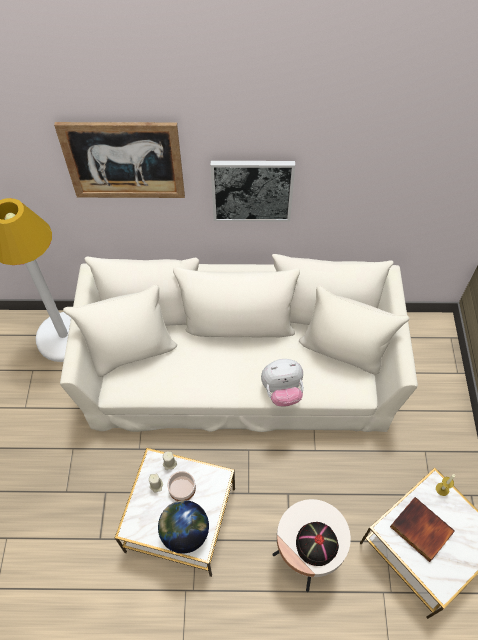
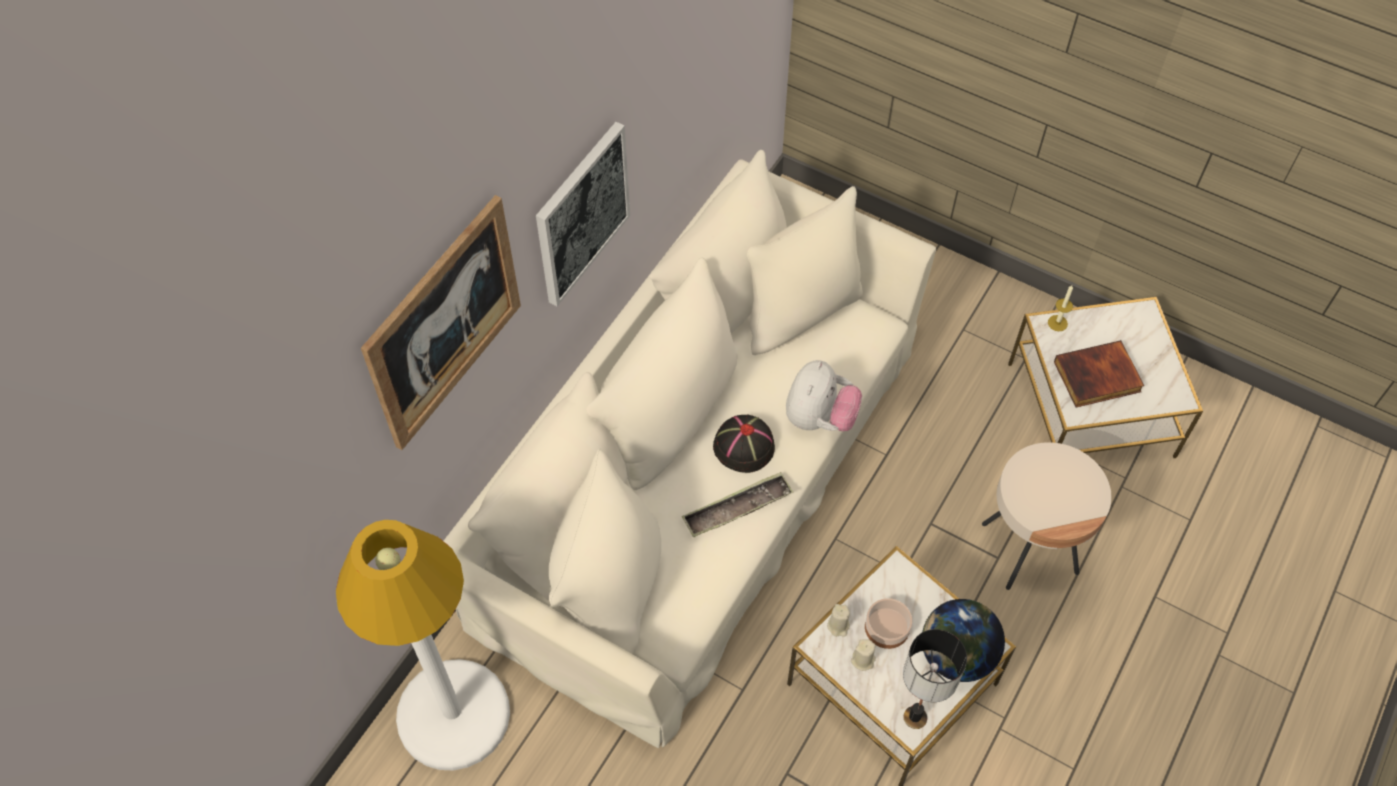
camera: 60 degrees left, 0 degrees up
(137, 528) = (915, 717): none -> table lamp
(203, 380) = (737, 508): none -> tray
(316, 543) = (1068, 492): black hat -> black hat (743, 446)

